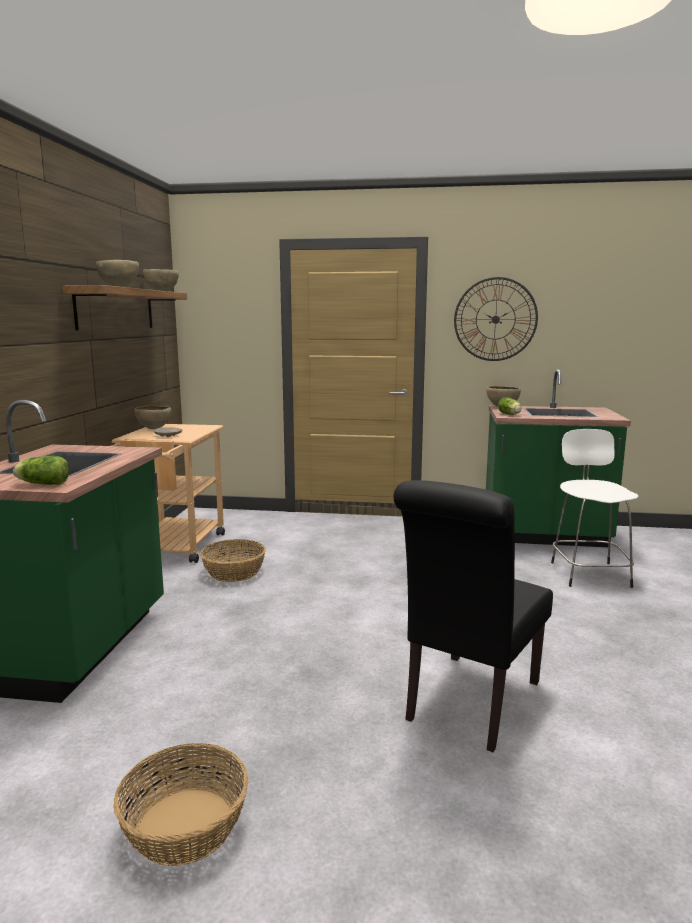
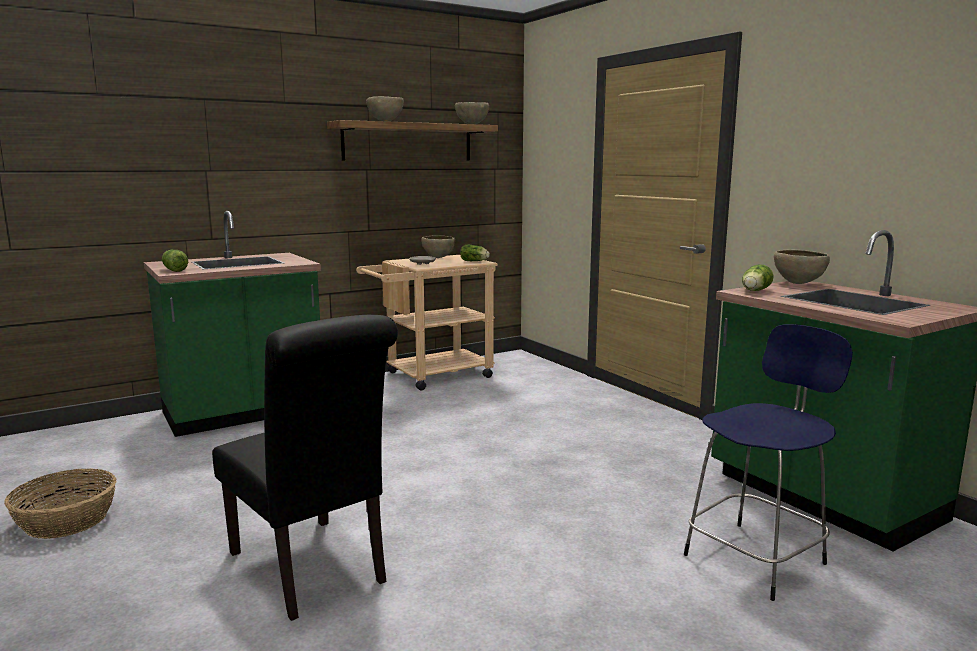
camera: 50 degrees right, 0 degrees up
(201, 426) = (475, 261): none -> lettuce
(233, 572) = (425, 406): basket -> none
(469, 704) = (312, 571): black chair -> black chair turned 120 degrees counterclockwise
(495, 319) = (819, 147): wall clock -> none
(589, 573) = (757, 557): white stool -> blue stool

